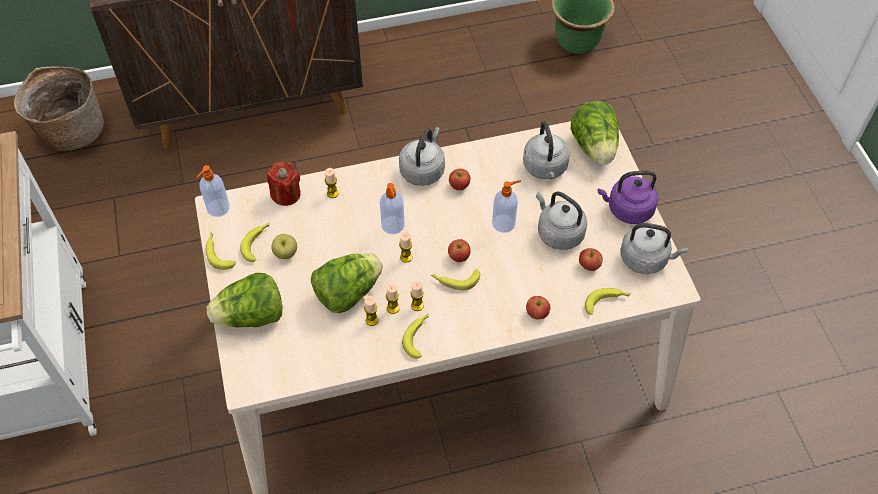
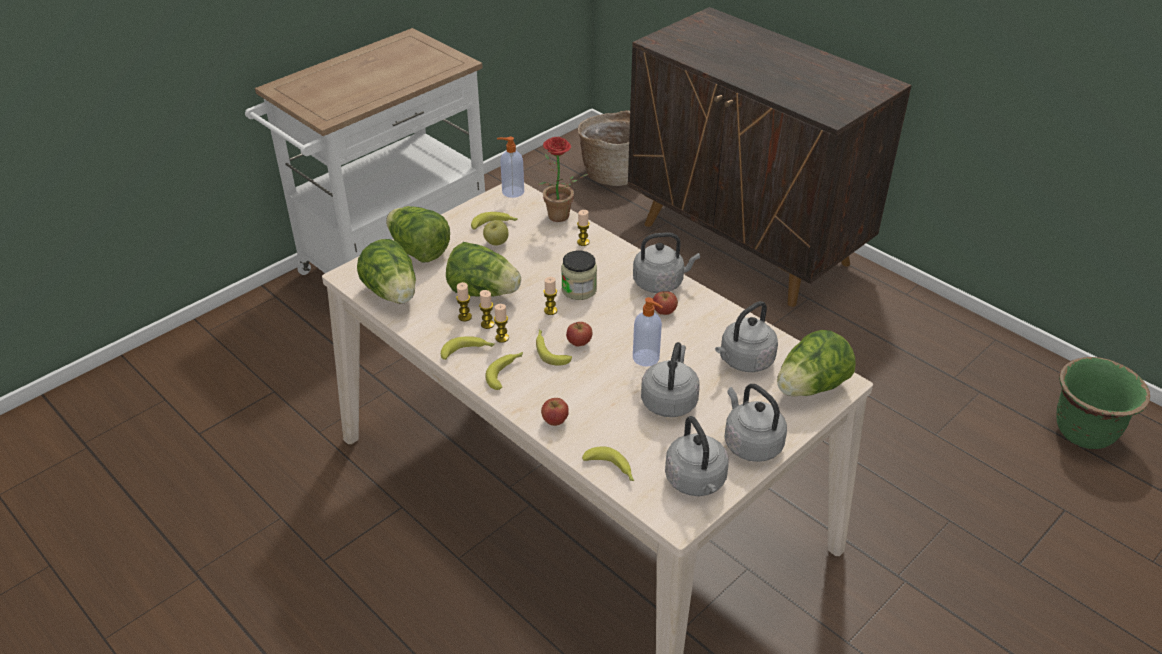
camera: 60 degrees right, 15 degrees down
(219, 253) = (468, 210): banana -> banana (506, 372)
(286, 194) = (558, 219): red candle -> potted plant
(300, 361) = (393, 293): none -> lettuce
(393, 226) = (579, 289): soap dispenser -> jar
(589, 266) = (647, 439): apple -> none
(627, 210) = (750, 443): purple kettle -> grey kettle

